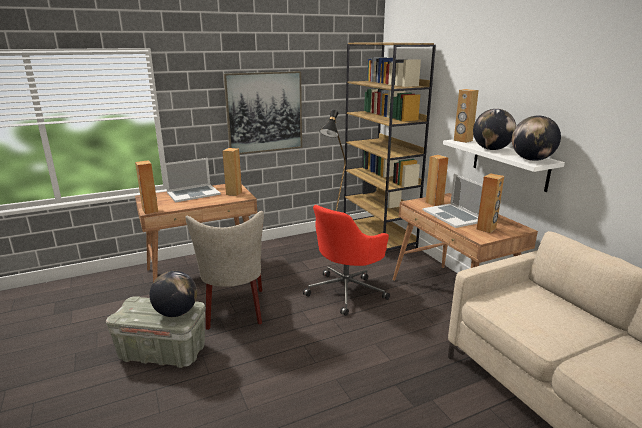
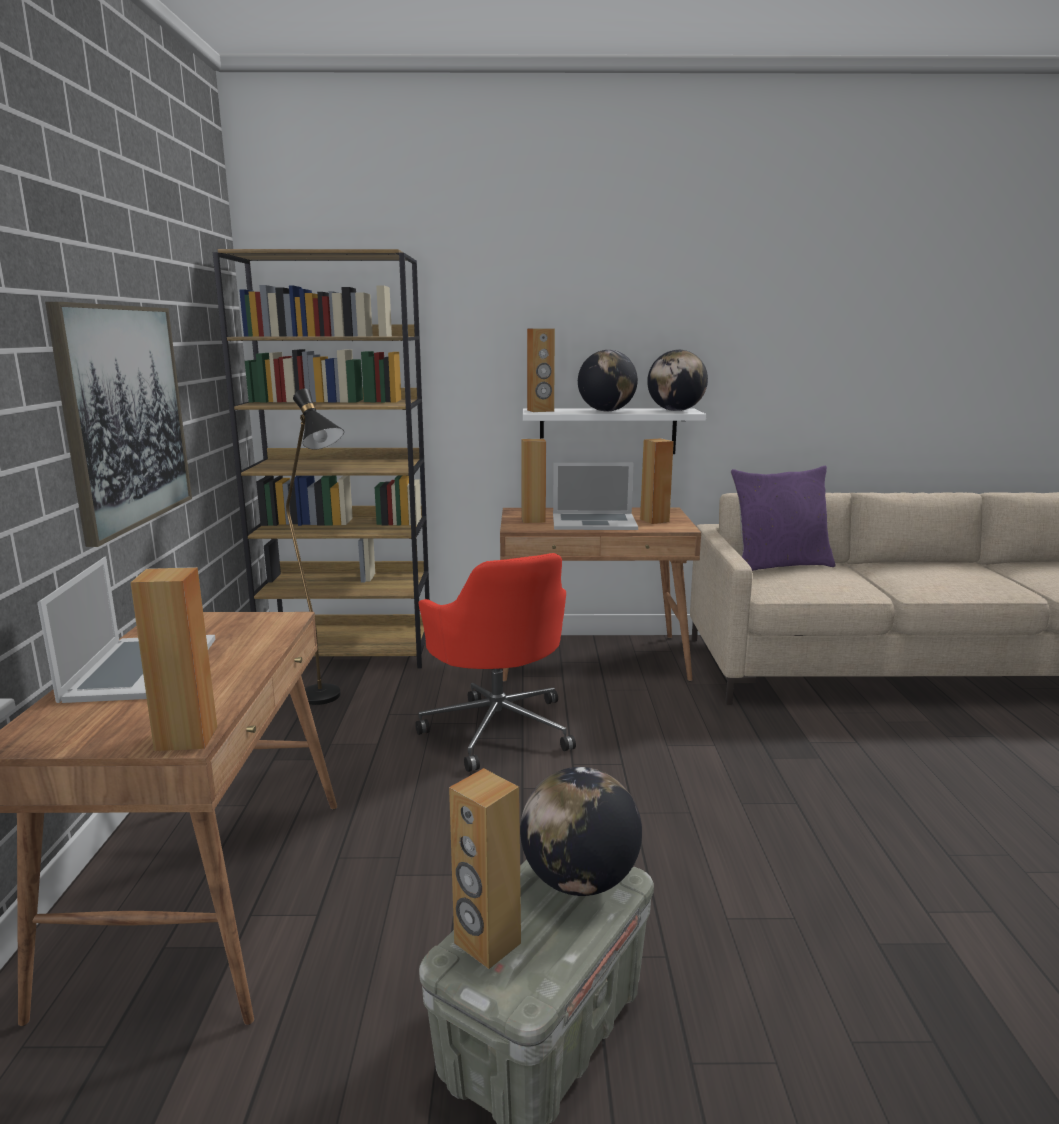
camera: 65 degrees left, 5 degrees down
(233, 193) = (235, 626): brown speaker -> brown speaker (486, 943)
(234, 311) = (450, 874): beige chair -> none
(551, 298) = (779, 565): none -> purple pillow

